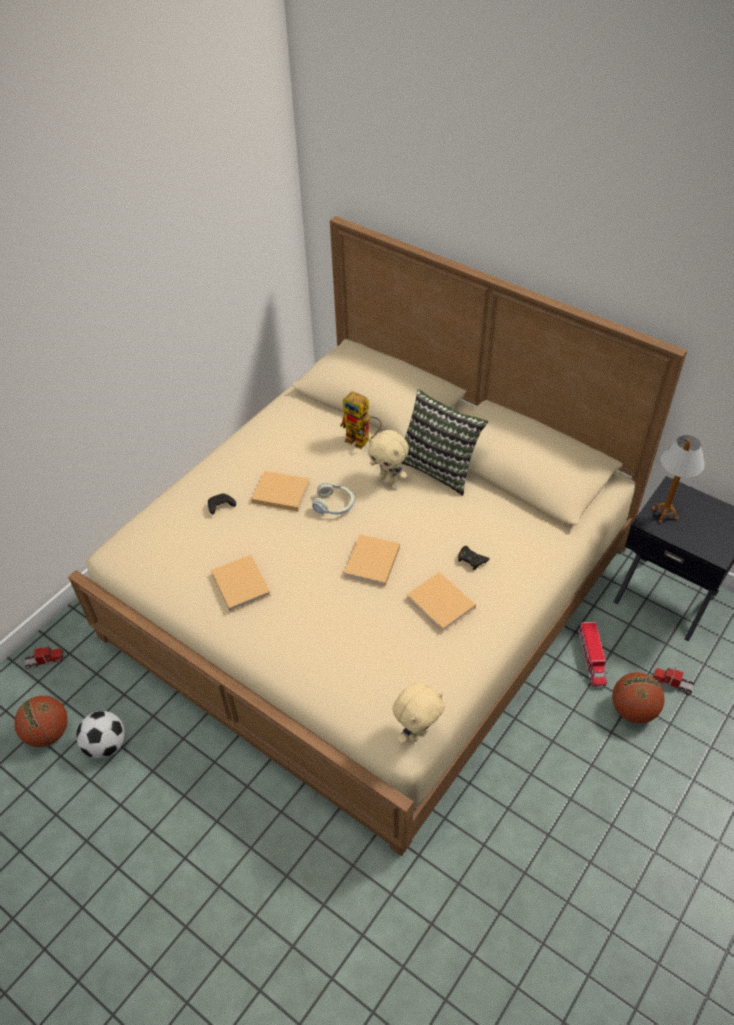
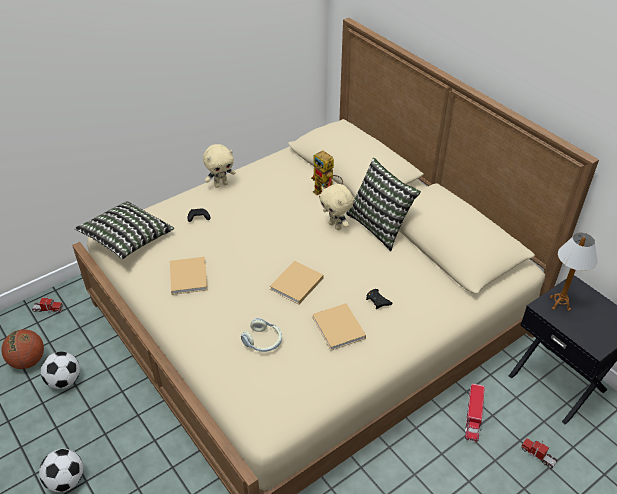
camera: 15 degrees right, 5 degrees down
(143, 555) = (127, 240): none -> pillow
(160, 864) = (66, 480): none -> football
(279, 492) = (247, 217): beige book -> none
(334, 505) = (285, 236): headphones -> headphones (263, 341)
(417, 732) = (279, 423): beige plush toy -> beige plush toy (221, 184)
(633, 710) = (494, 468): basketball -> none

